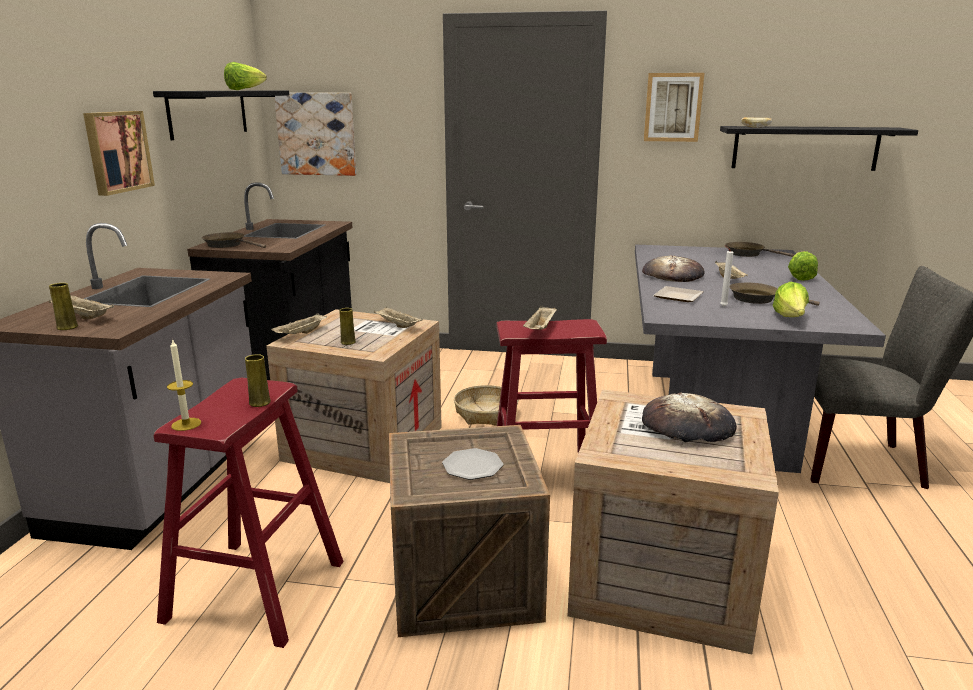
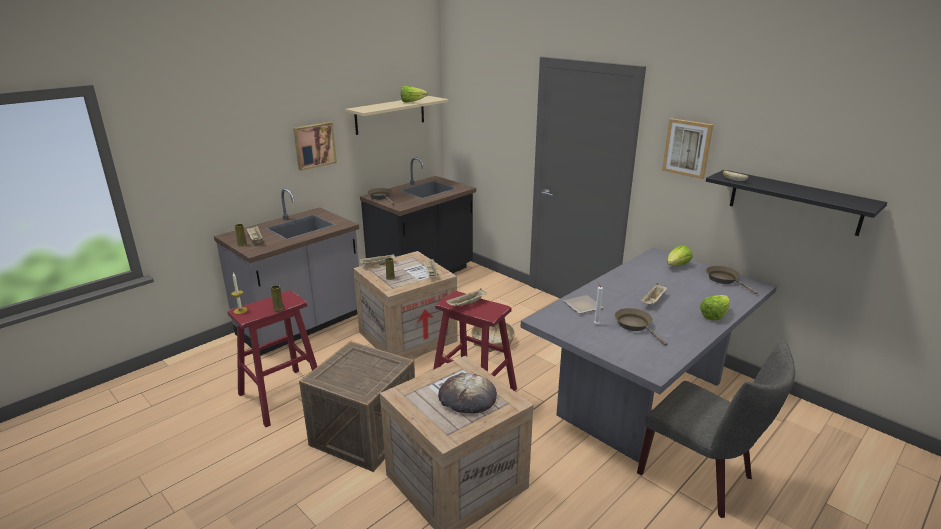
camera: 35 degrees right, 5 degrees up
(208, 113) = (390, 115): black shelf -> beige shelf
(317, 134) = (467, 126): picture -> none
(473, 466) = (360, 374): plate -> none
(672, 274) = (620, 285): bread -> none
(790, 318) = (621, 349): lettuce -> lettuce (677, 266)

